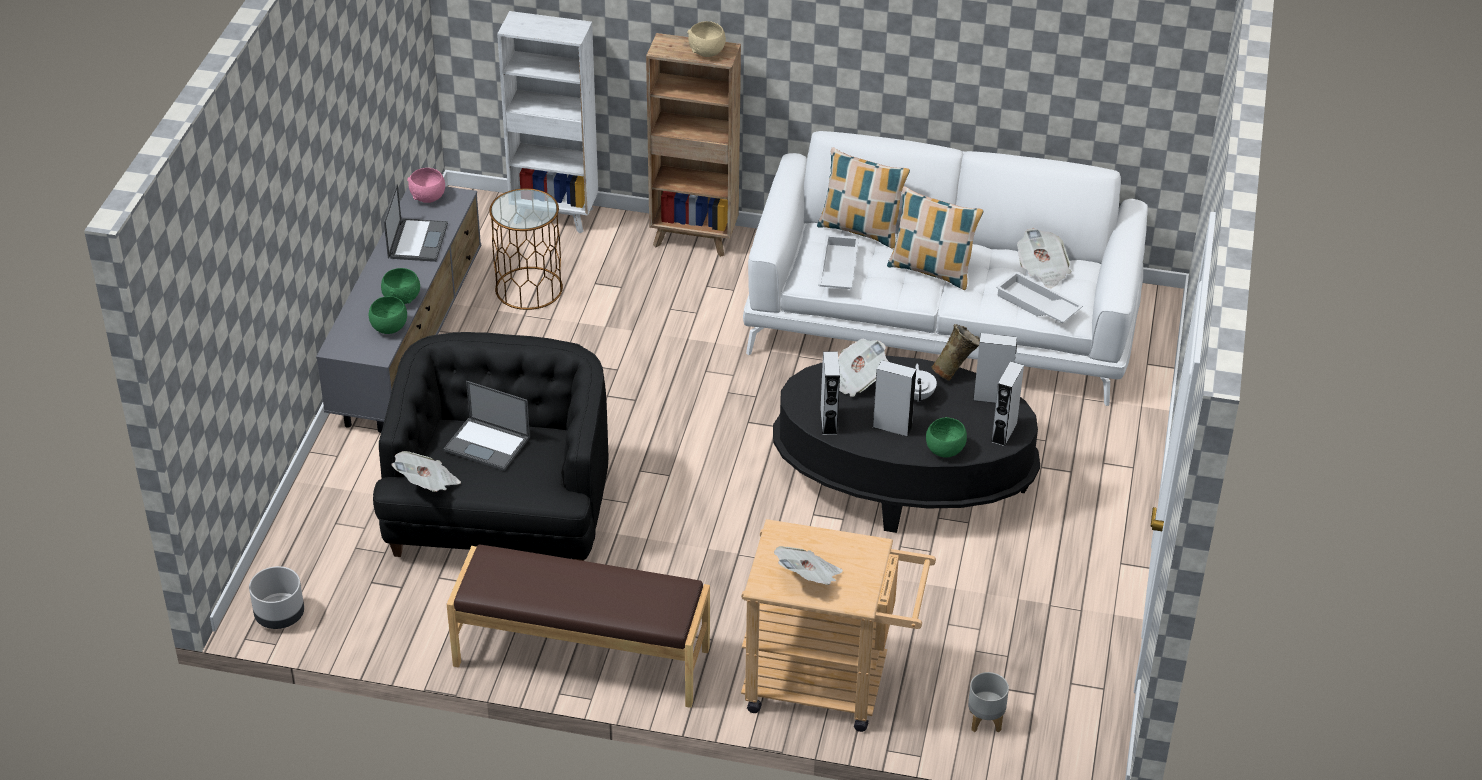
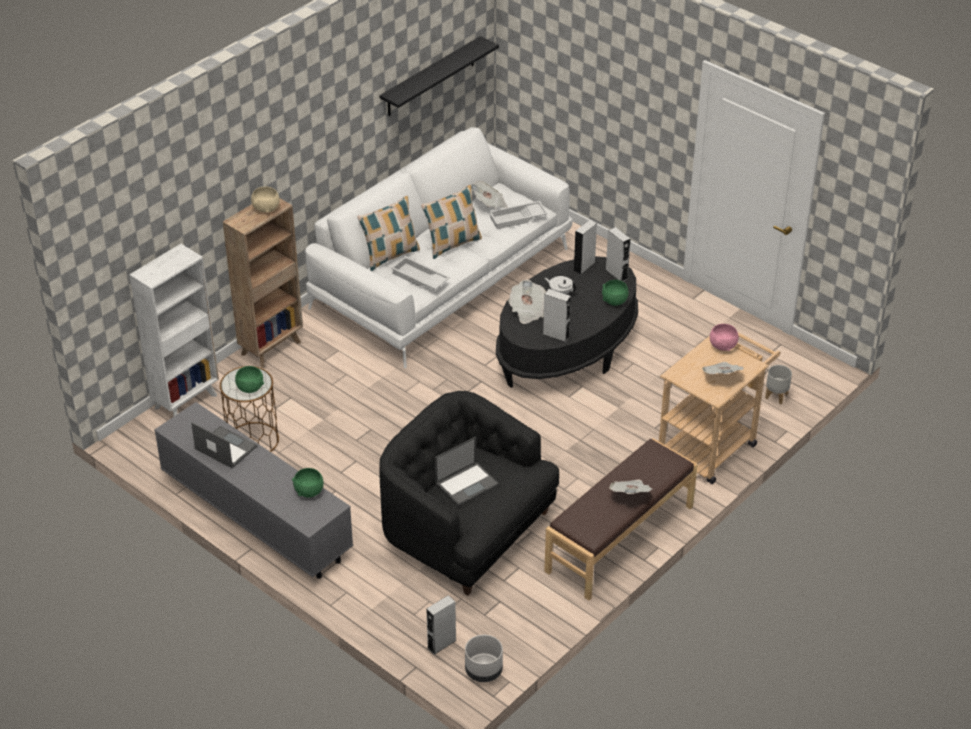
camera: 60 degrees left, 0 degrees up
(402, 298) = (283, 475): green bowl -> green bowl (250, 388)
(427, 484) = (484, 524): newspaper -> newspaper (630, 495)
(428, 197) = (181, 427): pink bowl -> pink bowl (723, 346)
(892, 427) = (580, 313): grey speaker -> grey speaker (441, 644)
(955, 372) = (552, 271): beige vase -> none
(1075, 62) = (431, 77): none -> black shelf

